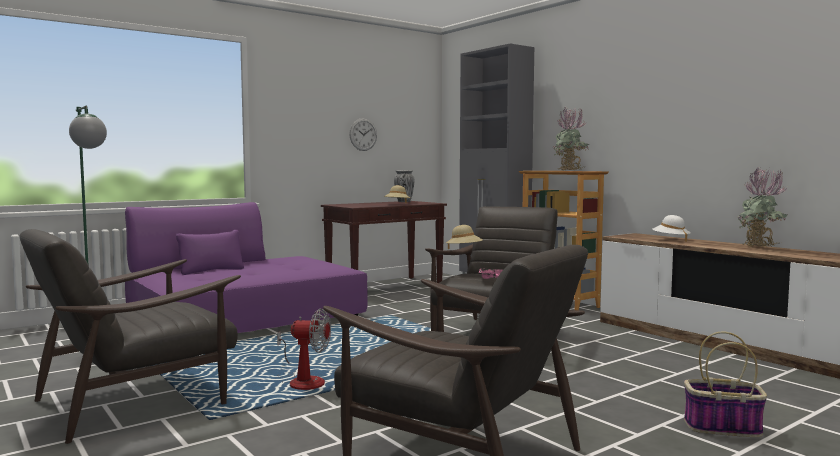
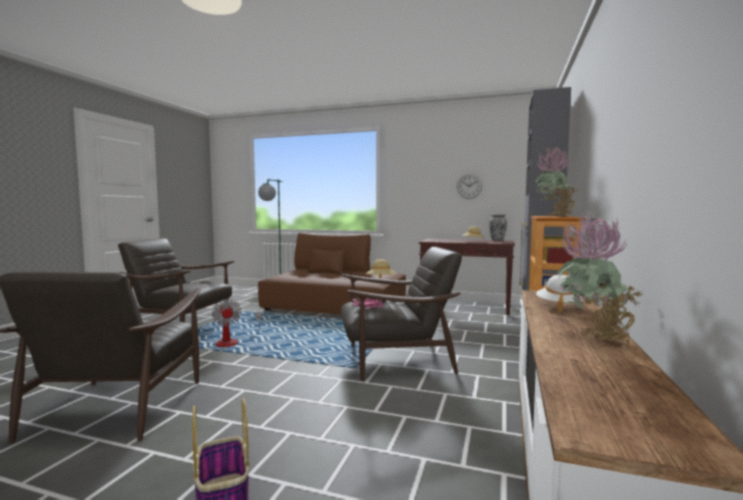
camera: 55 degrees right, 0 degrees up
(248, 317) = (336, 305): purple sofa -> brown sofa

